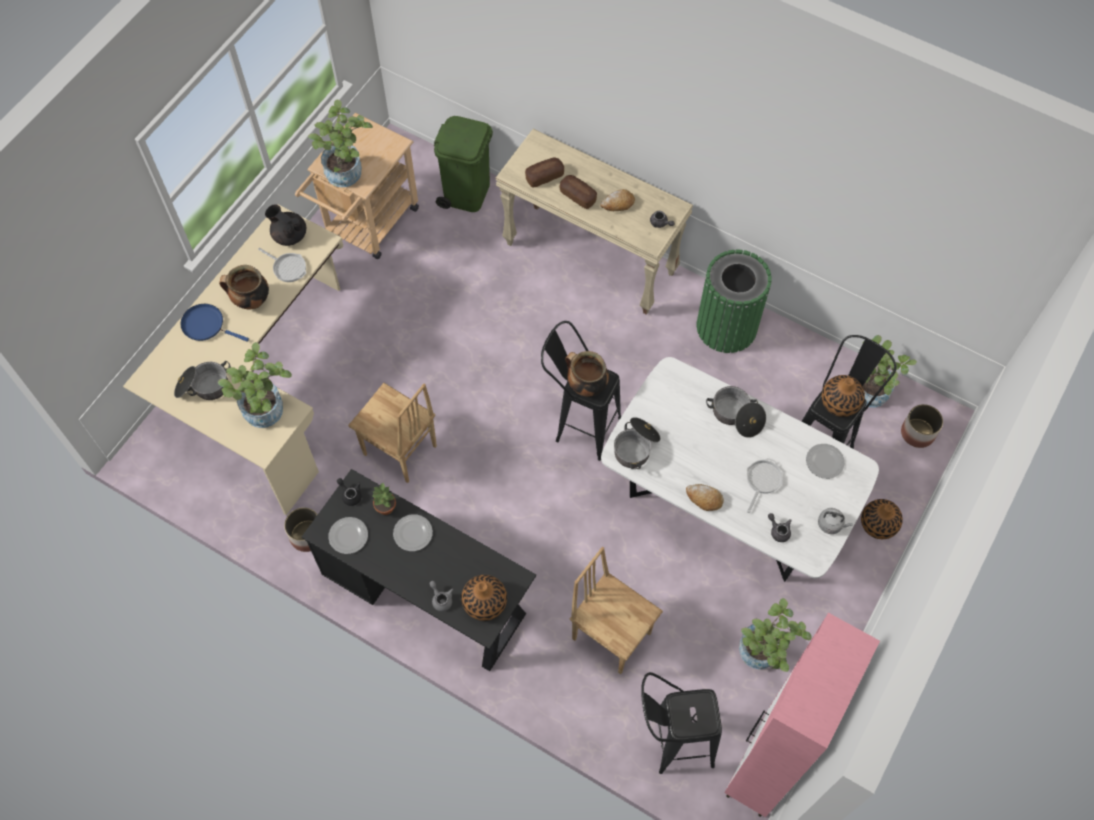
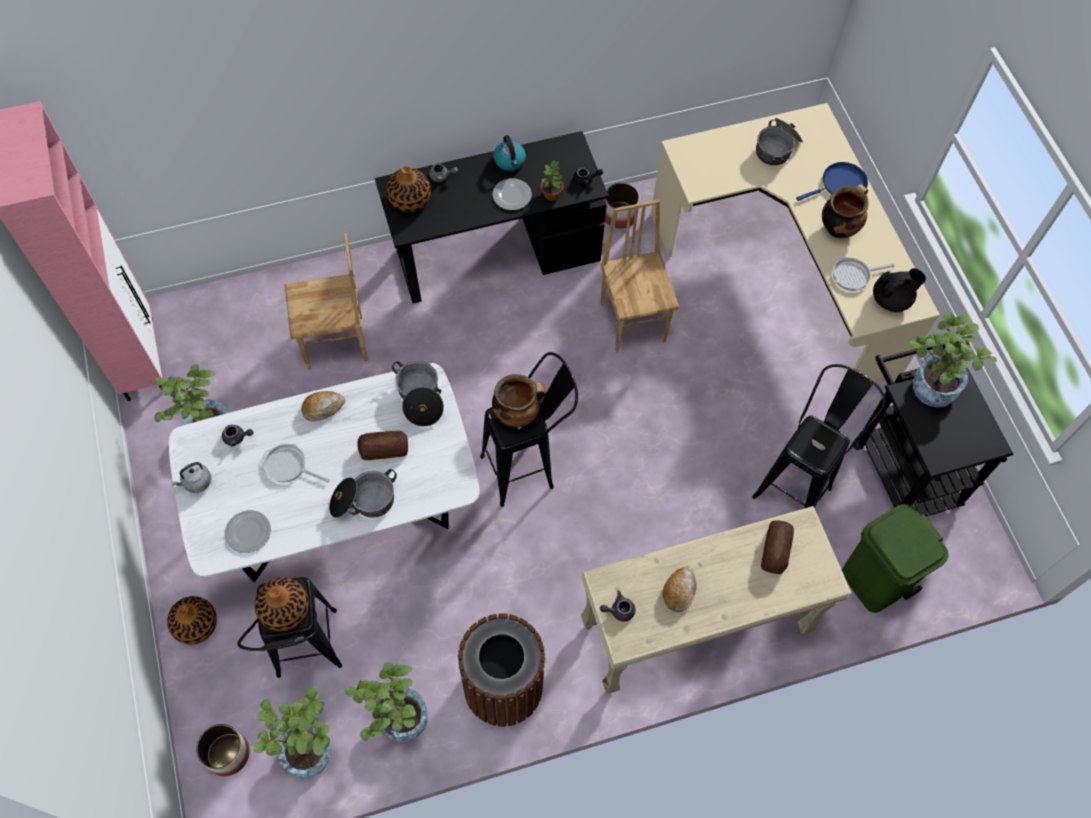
camera: 130 degrees right, 0 degrees up
(267, 414) = (710, 171): potted plant -> potted plant (397, 719)
(348, 536) = (552, 156): plate -> none
(367, 226) = (901, 463): beige cart -> black cart
(380, 563) = (510, 161): none -> kettle
(399, 451) = (633, 321): brown chair -> brown chair turned 90 degrees clockwise
(578, 196) = (722, 561): bread -> bread (384, 449)
(670, 742) = (224, 316): black stool -> black stool (798, 484)
(727, 327) = (503, 686): green trash can -> brown trash can
(762, 480) = (288, 466): frying pan -> frying pan turned 135 degrees clockwise

